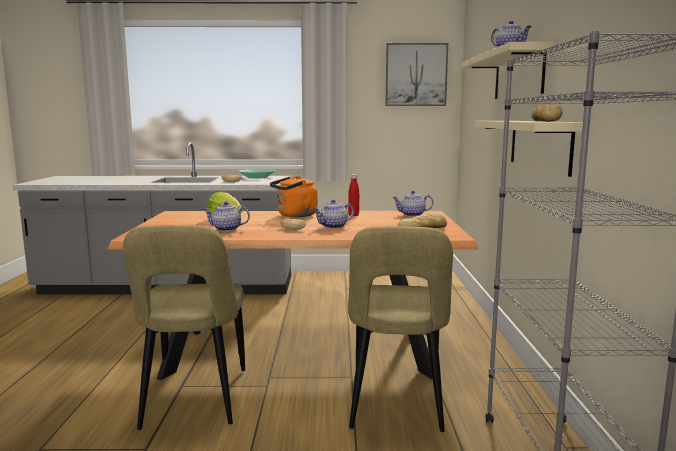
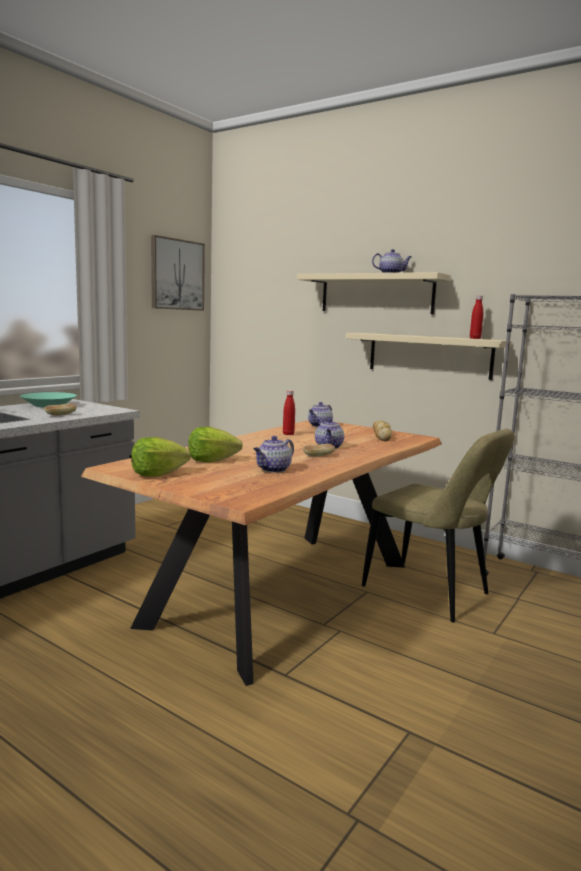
camera: 55 degrees left, 0 degrees up
(170, 219) = (157, 474): none -> lettuce
(194, 401) = (330, 676): beige chair -> none
(295, 215) = (248, 443): orange kettle -> none
(545, 121) = (475, 338): bread -> red bottle

